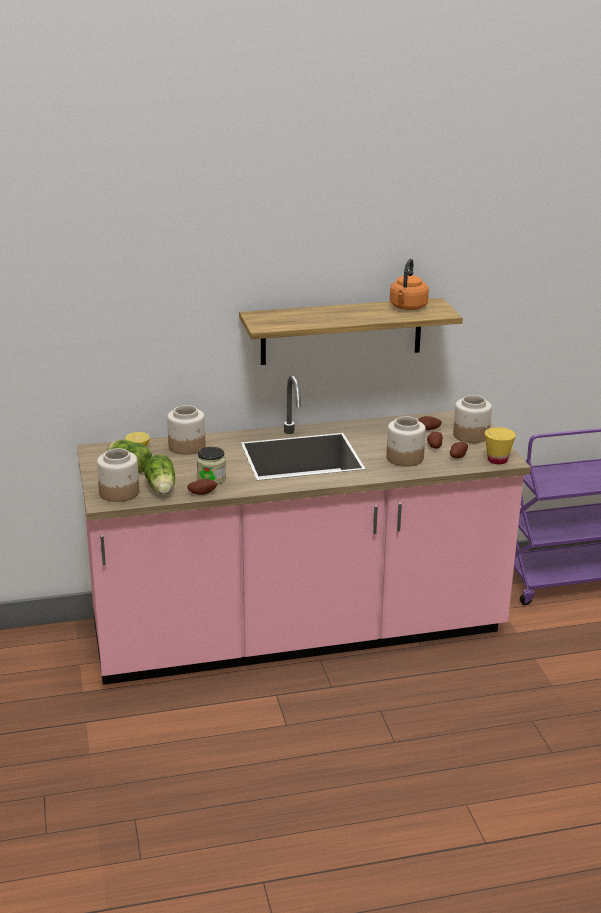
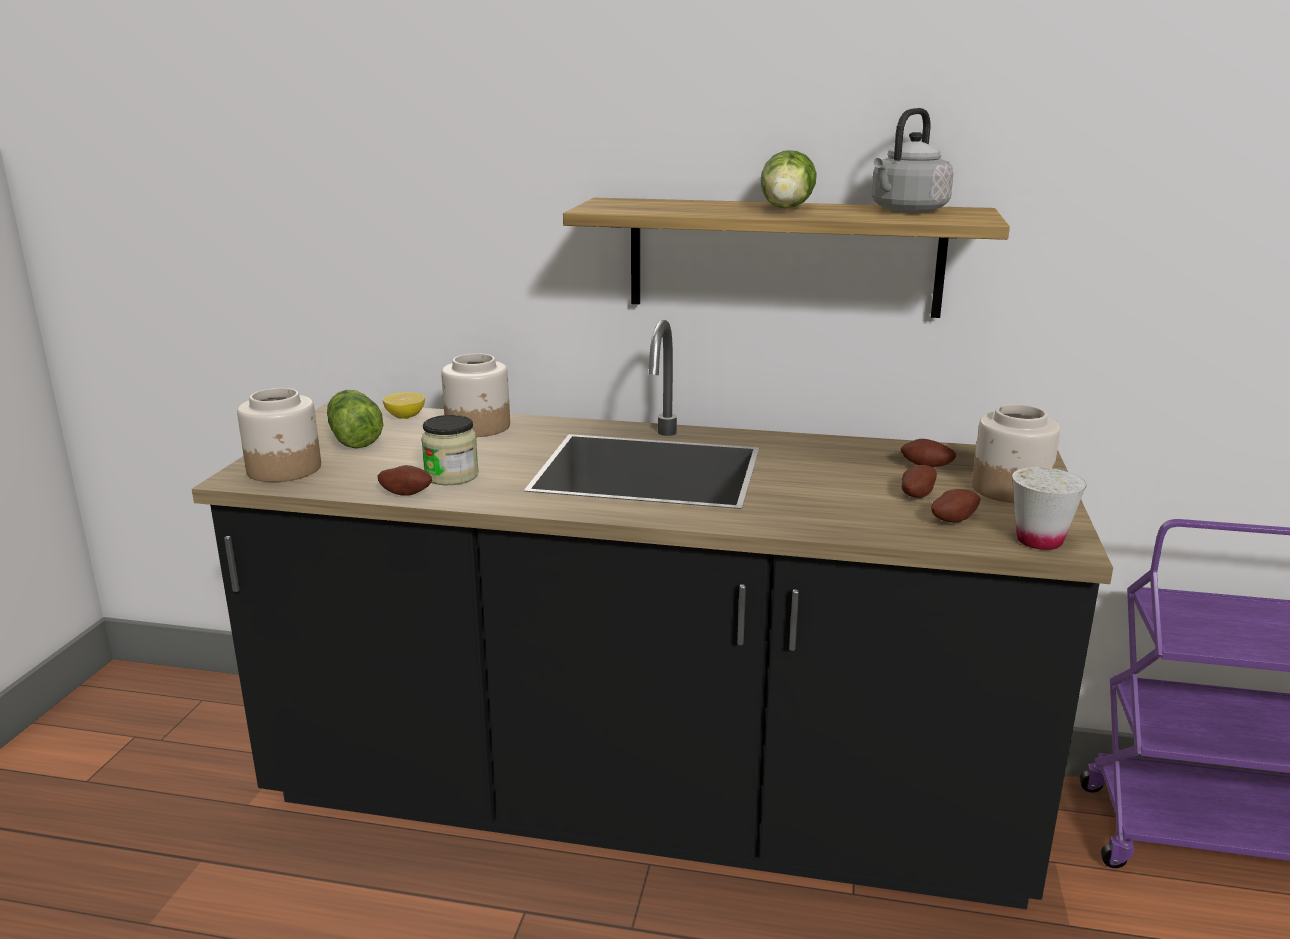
camera: 25 degrees right, 5 degrees down
(161, 489) = (353, 475): lettuce -> lettuce (785, 209)
(298, 635) = (645, 805): pink counter -> black counter
(404, 458) = (837, 504): jar -> none
(407, 307) = (906, 211): orange kettle -> grey kettle
(497, 460) = (1039, 541): yellow cup -> white cup

